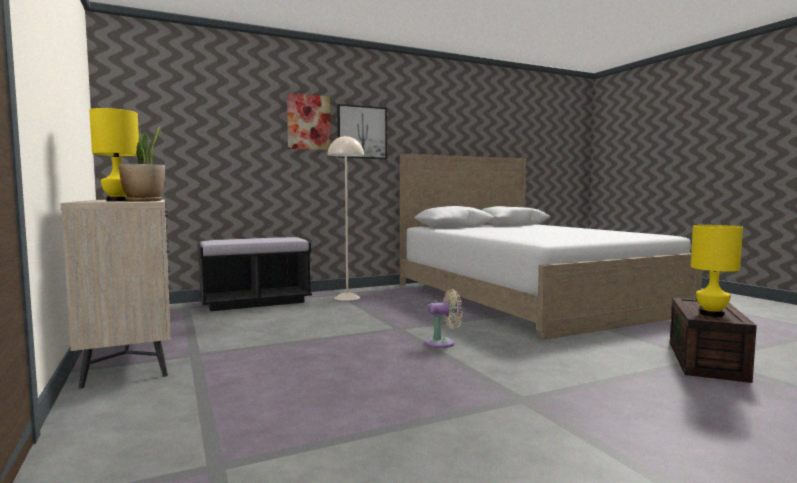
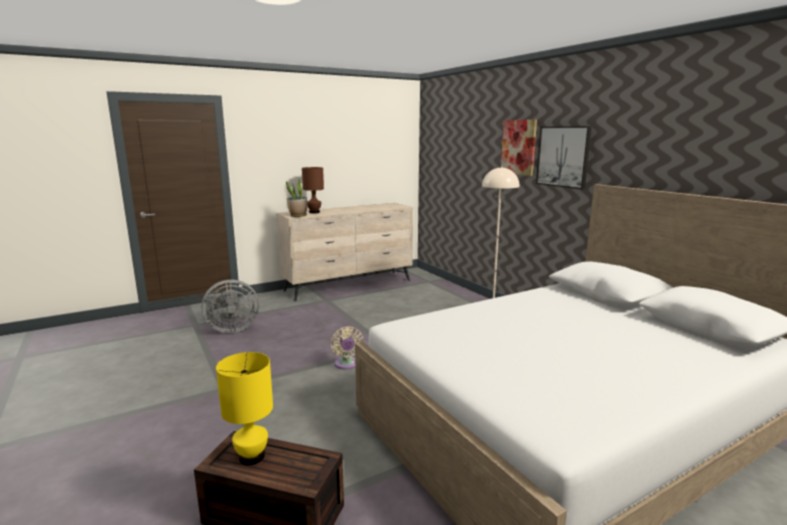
camera: 85 degrees right, 10 degrees up
(118, 201) = (314, 212): yellow table lamp -> brown table lamp
(255, 302) = (454, 295): black bench -> none
(279, 420) = (231, 329): none -> grey fan

